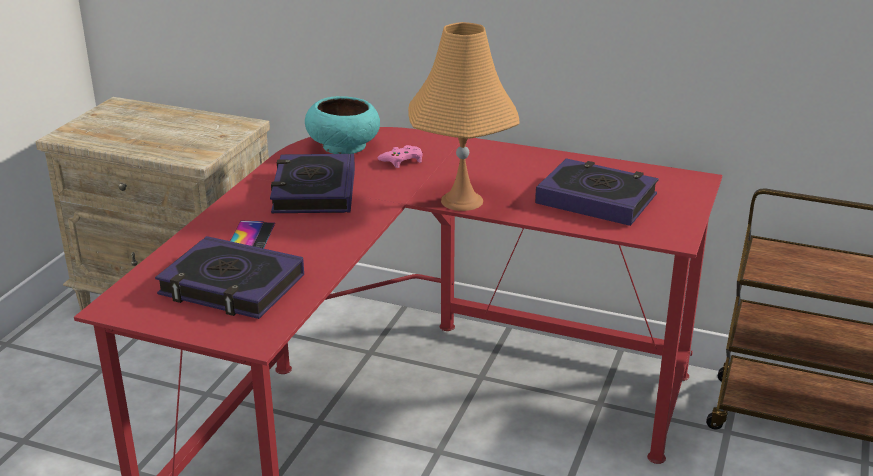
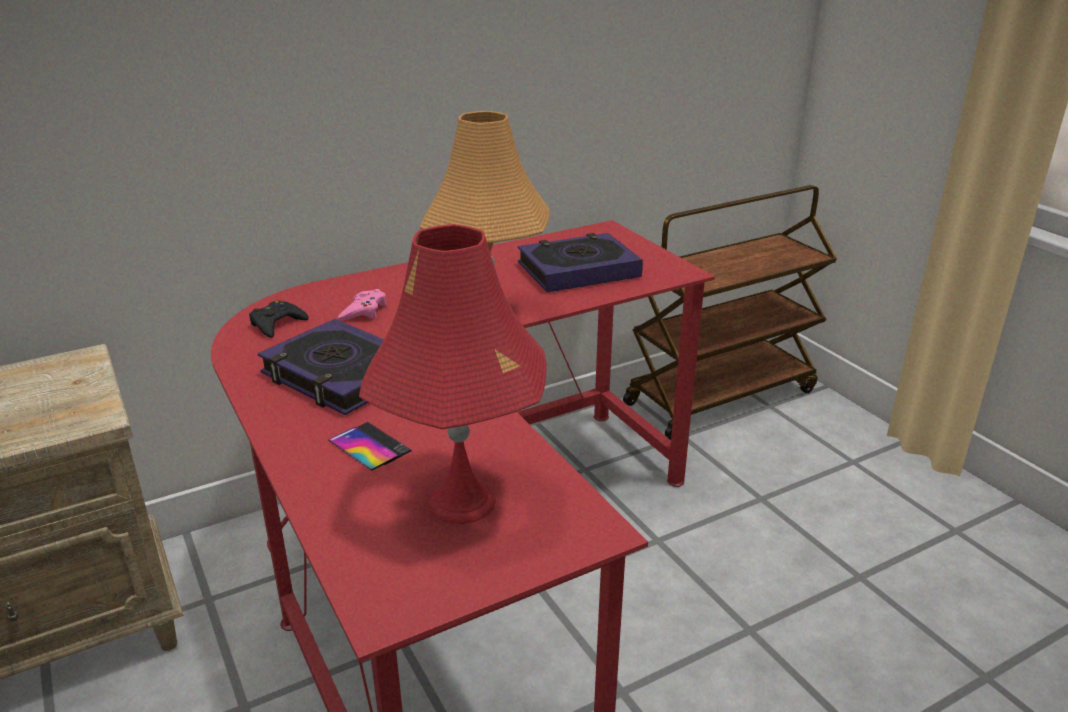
camera: 50 degrees left, 0 degrees up
(232, 286) = (462, 502): book -> red table lamp
(344, 146) = (277, 324): turquoise bowl -> black game controller

